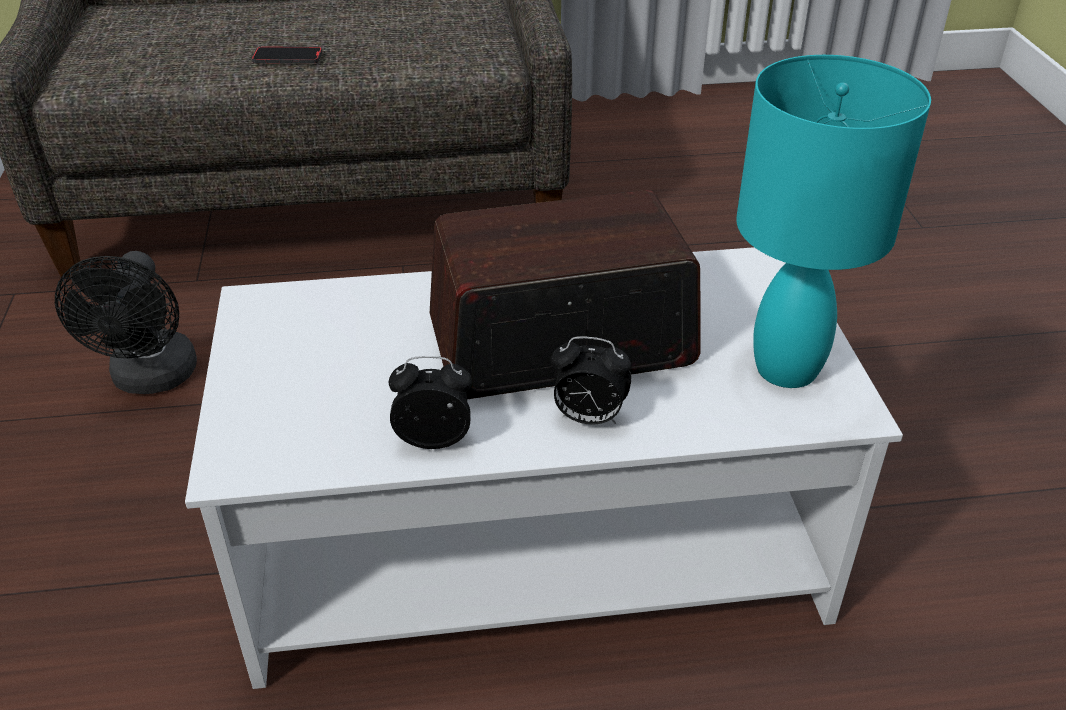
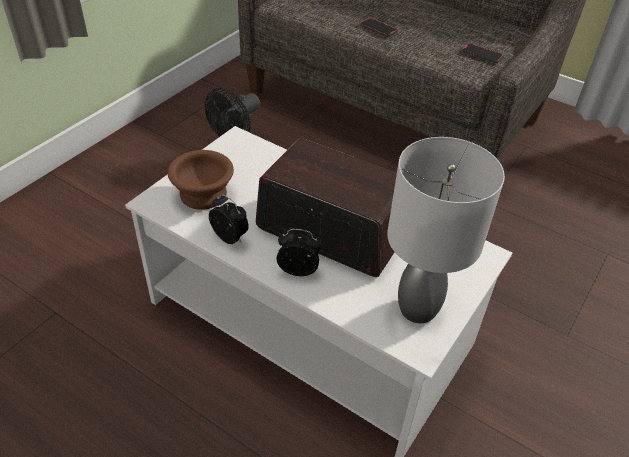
camera: 40 degrees right, 5 degrees up
(307, 404) = (205, 193): none -> brown bowl
(471, 37) = (481, 55): none -> phone
(588, 418) = (299, 270): alarm clock -> alarm clock turned 135 degrees clockwise
(784, 369) = (416, 308): turquoise table lamp -> grey table lamp

